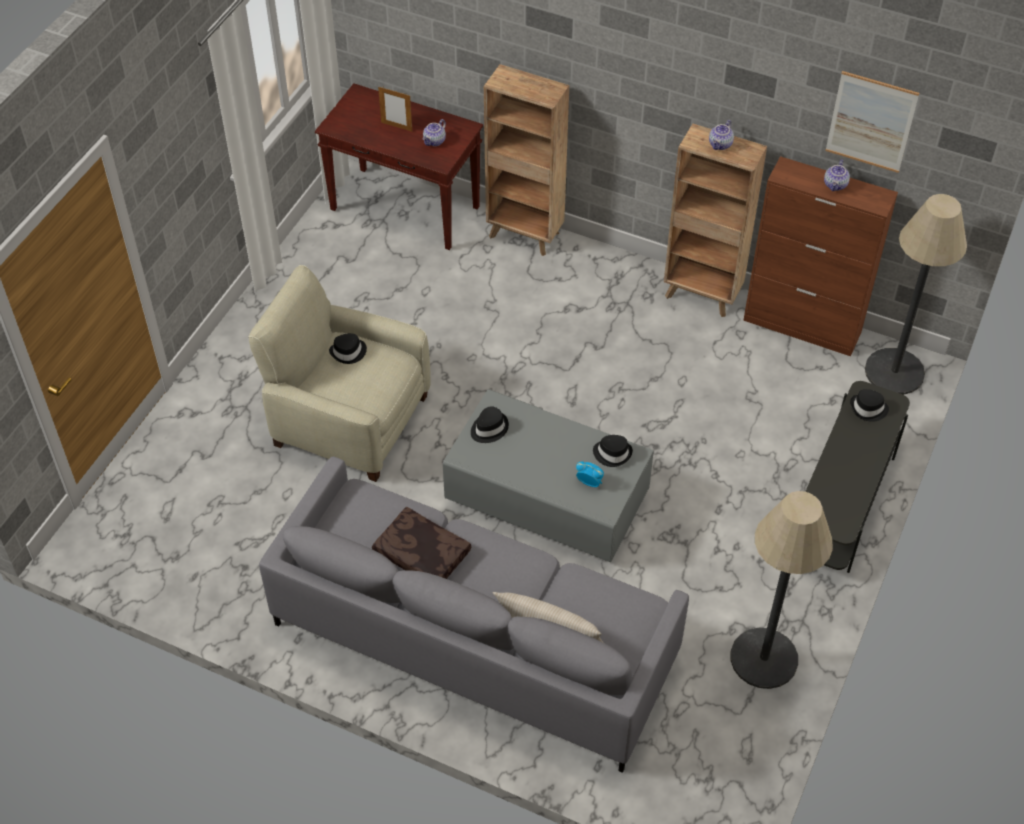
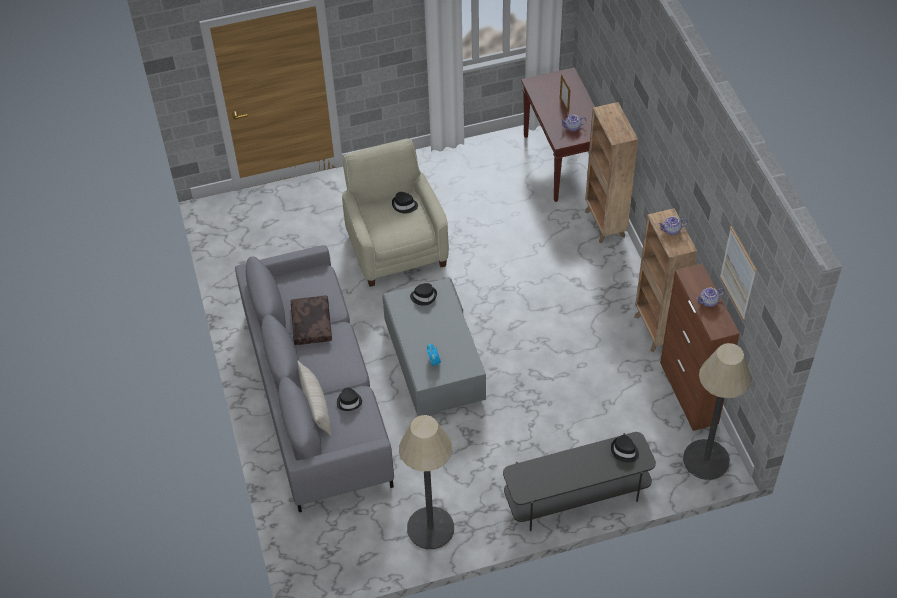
camera: 50 degrees right, 0 degrees up
(612, 453) = (464, 358): black hat -> black hat (349, 401)

